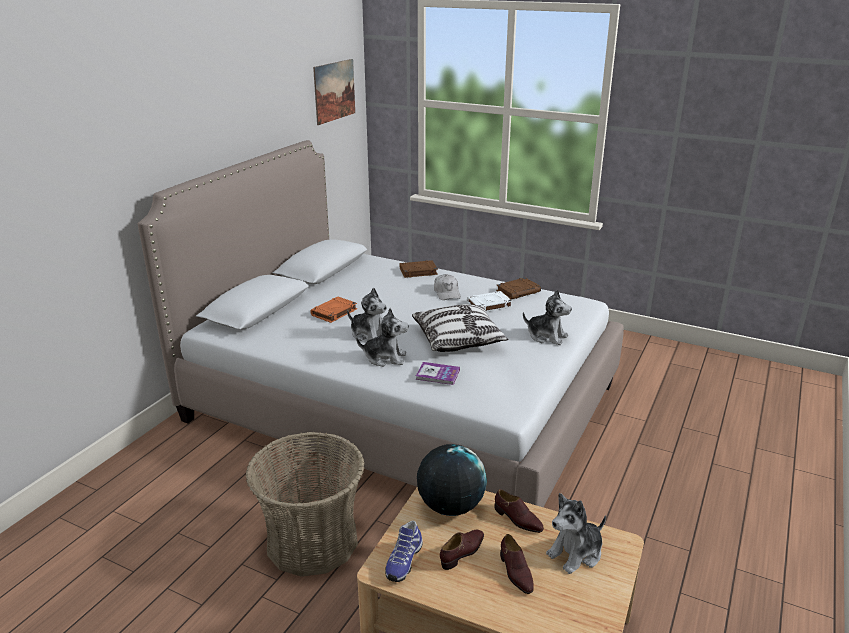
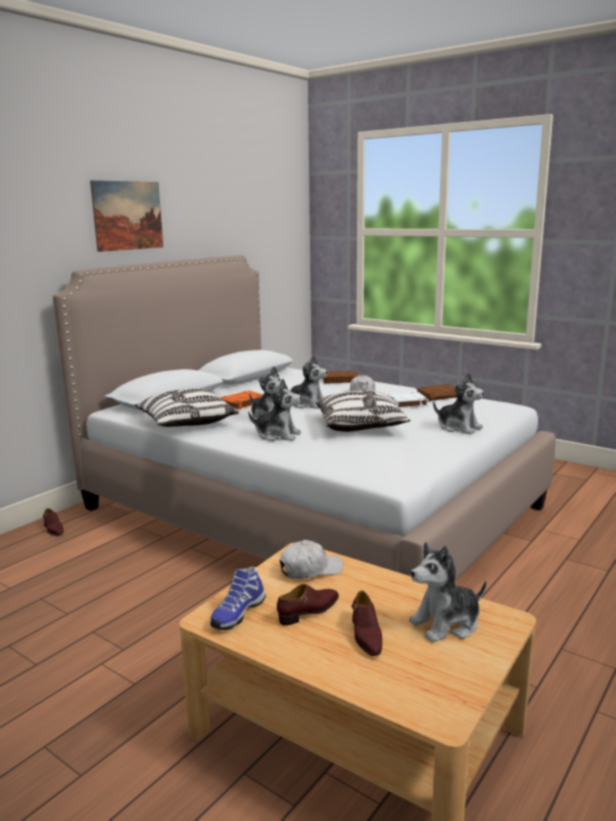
camera: 10 degrees right, 10 degrees down
(290, 346) = (186, 423): none -> pillow
(312, 541) = (173, 618): basket -> none
(334, 91) = (275, 218): picture -> picture (128, 215)
(399, 310) = (308, 404): none -> plush toy
(437, 374) = (326, 448): book -> none
(450, 506) = (310, 569): globe -> white cap
(517, 519) = (384, 587): brown shoe -> brown shoe (53, 529)

